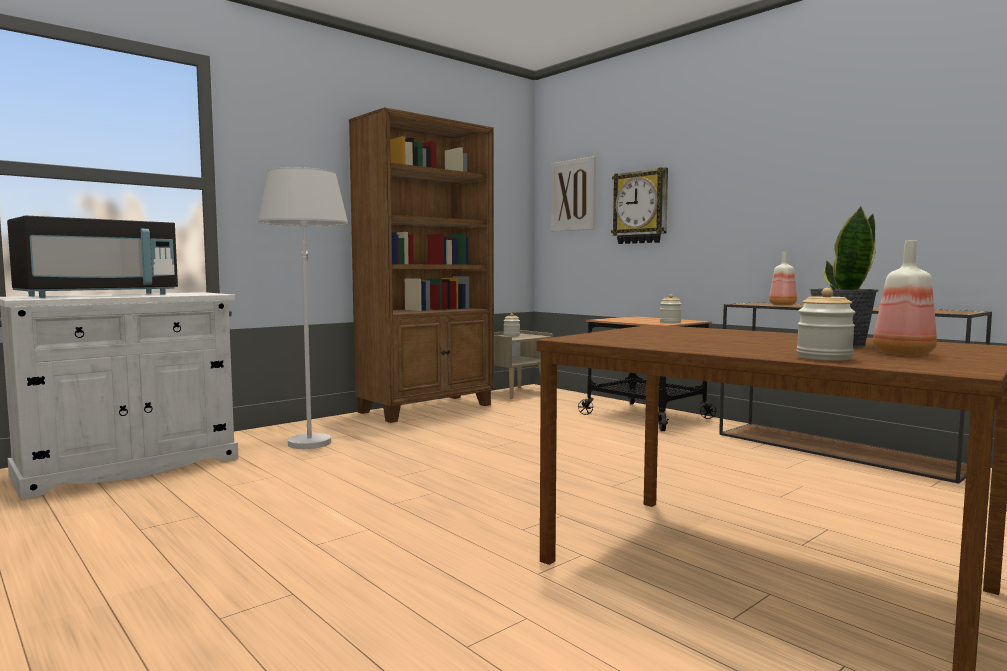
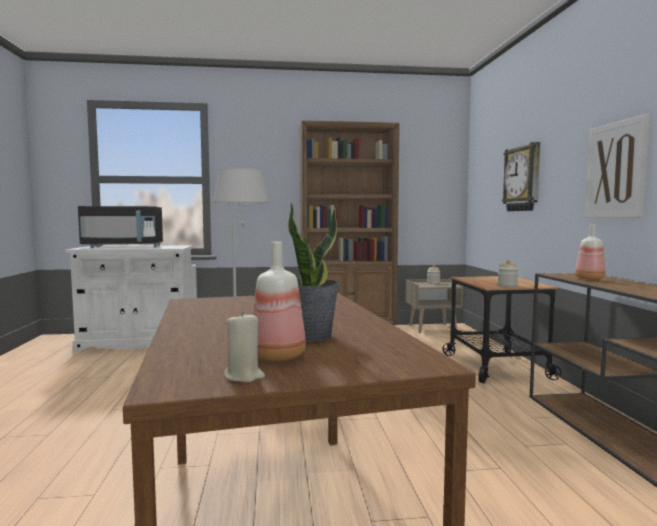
camera: 35 degrees right, 0 degrees up
(573, 195) = (486, 169): picture -> picture (615, 170)
(824, 357) = (188, 348): jar -> none
(956, 361) = (244, 376): none -> beige candle

